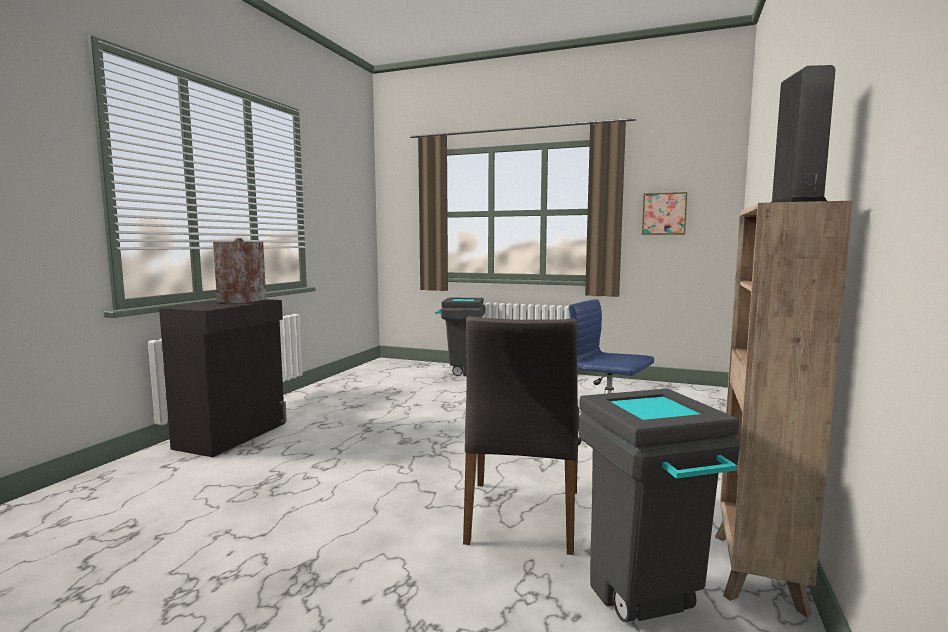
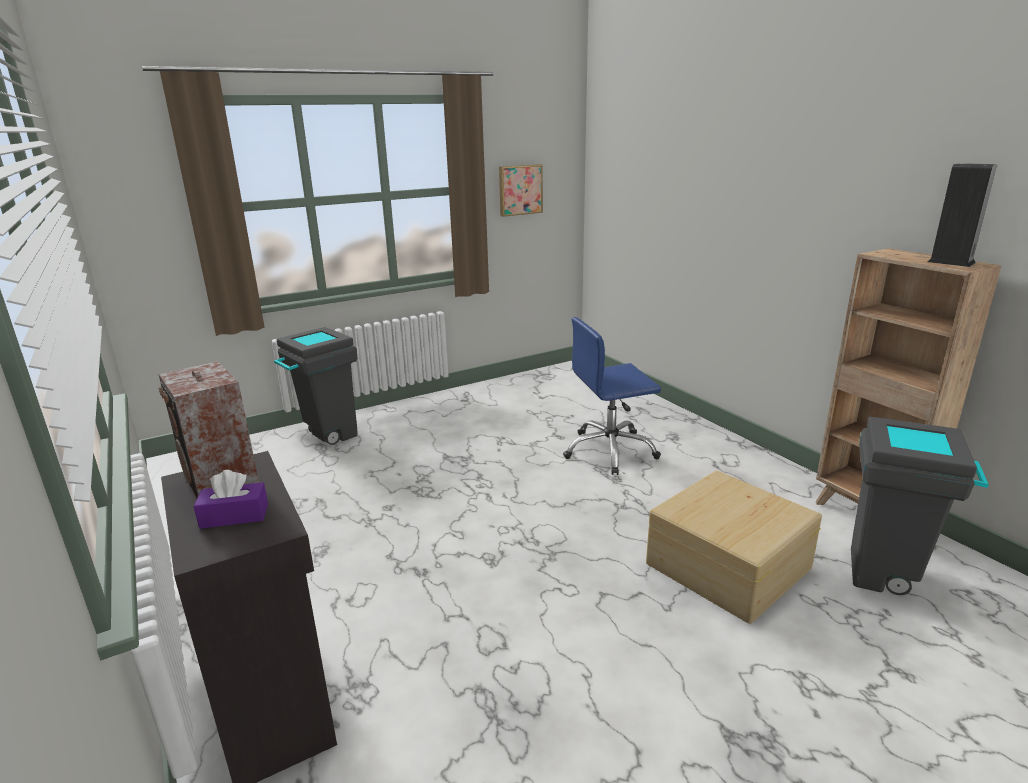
camera: 50 degrees left, 15 degrees up
(213, 305) = (234, 516): none -> purple tissue box
(522, 516) = (727, 565): grey chair -> beige storage box

